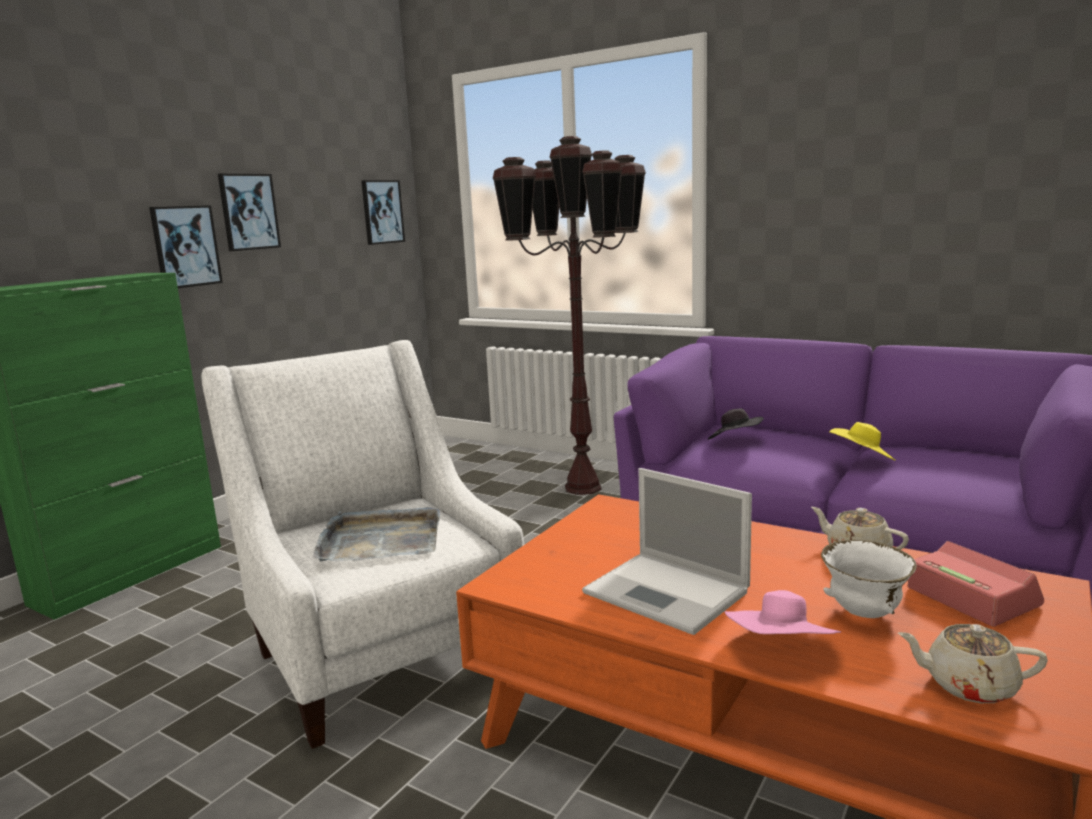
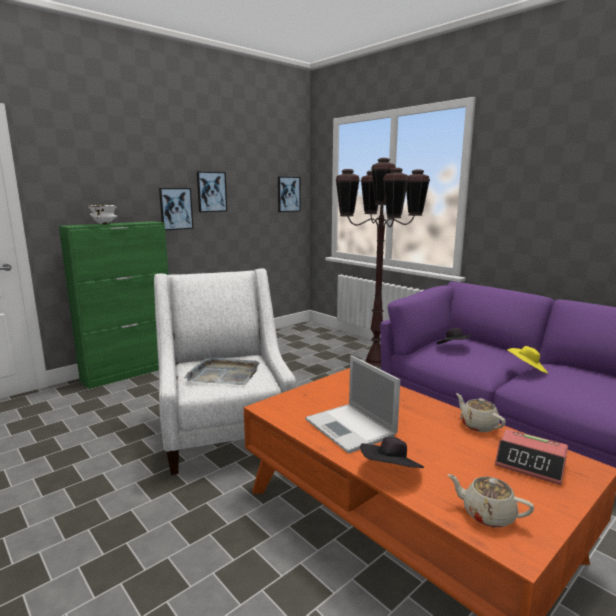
camera: 15 degrees right, 0 degrees up
(781, 651) = (391, 472): pink hat -> black hat
(863, 614) = (454, 461): white bowl -> white bowl (104, 224)
(971, 596) = (530, 464): alarm clock -> alarm clock turned 135 degrees clockwise

